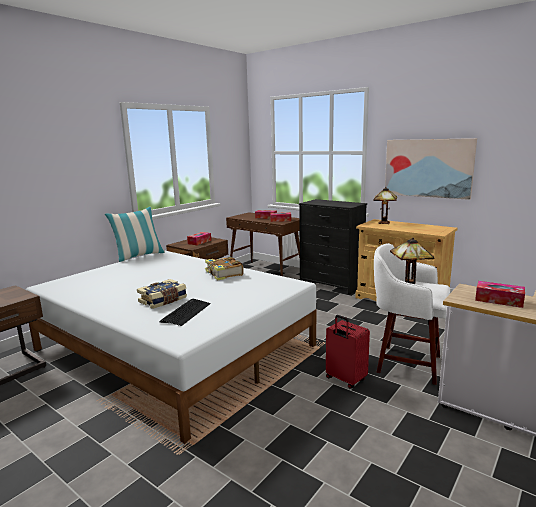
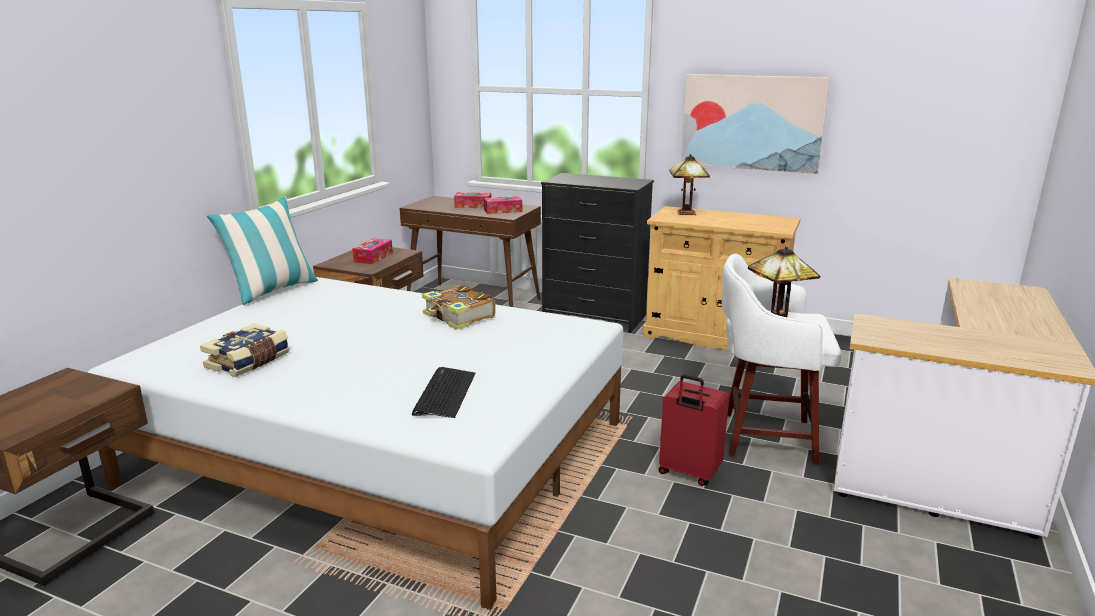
camera: 15 degrees left, 5 degrees up
(163, 301) = (387, 375): book -> book (249, 362)
(499, 300) = (922, 336): tissue box -> none

